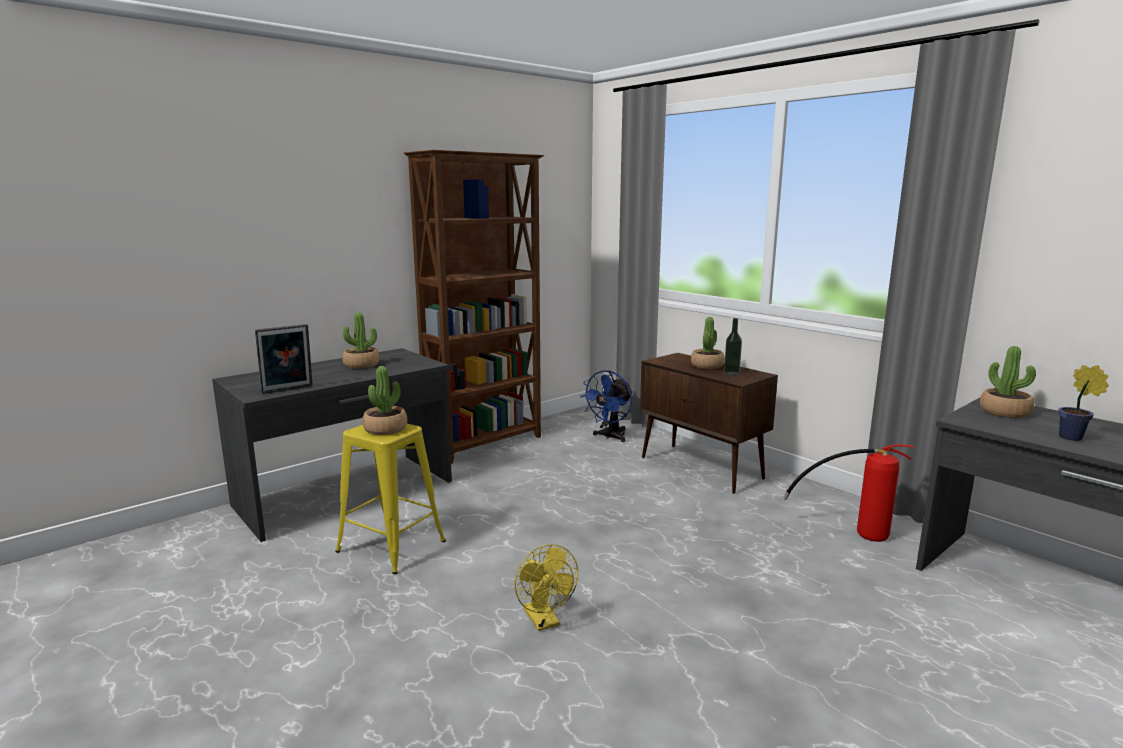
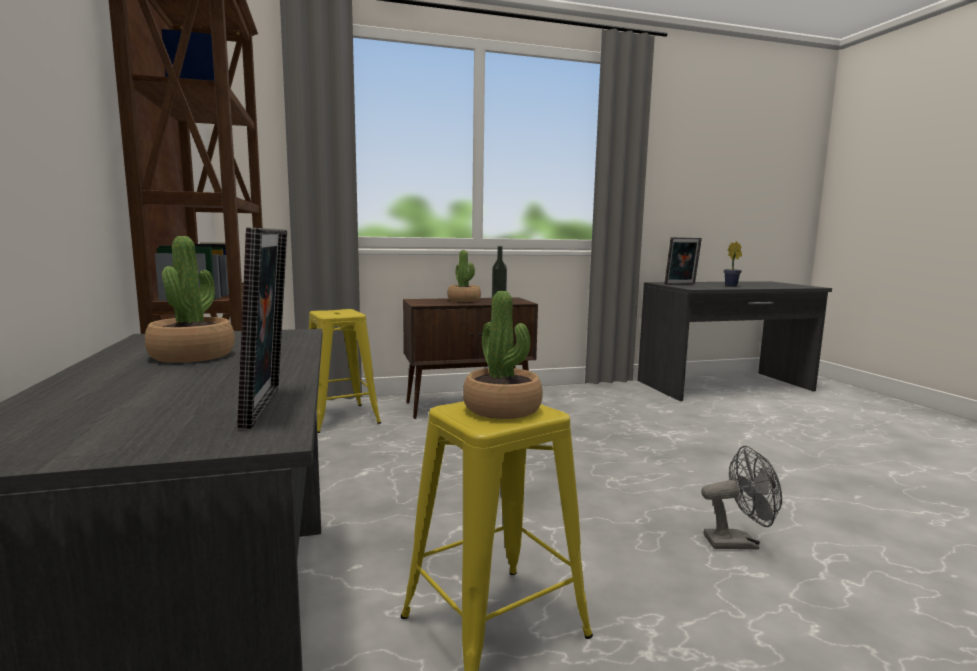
camera: 65 degrees left, 5 degrees down
(544, 621) = (738, 542): yellow fan -> grey fan
(610, 437) = (340, 418): blue fan -> yellow stool
(853, 532) = (622, 399): fire extinguisher -> none
(1004, 412) = (681, 284): potted plant -> picture frame

